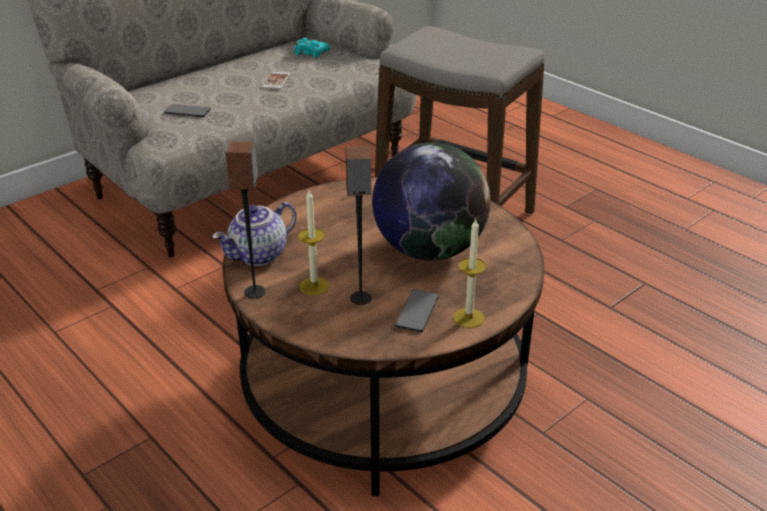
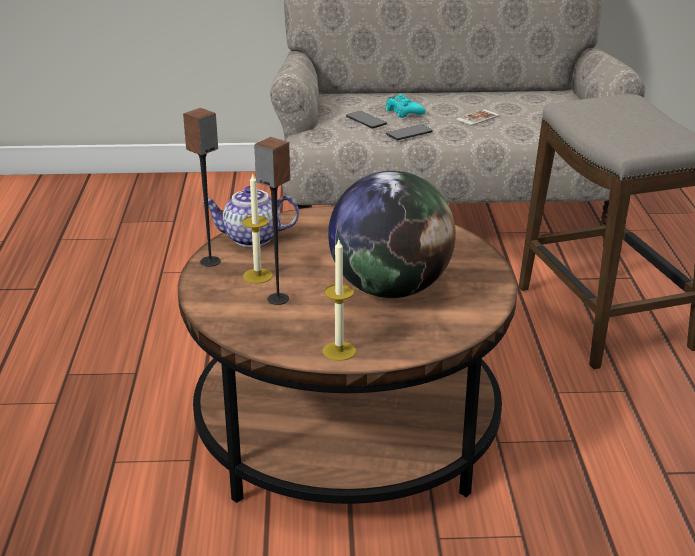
camera: 40 degrees right, 5 degrees down
(310, 53) = (546, 104): turquoise game controller -> turquoise game controller (403, 112)
(417, 311) = (305, 328): phone -> phone (409, 133)

